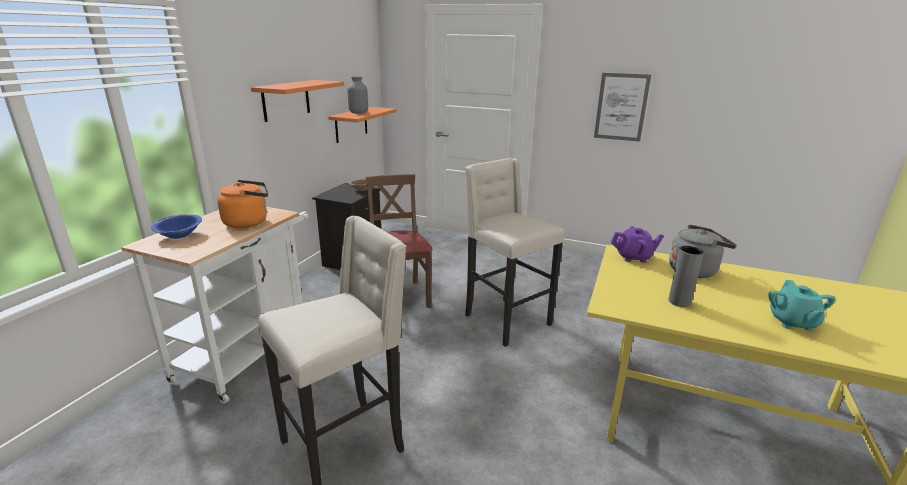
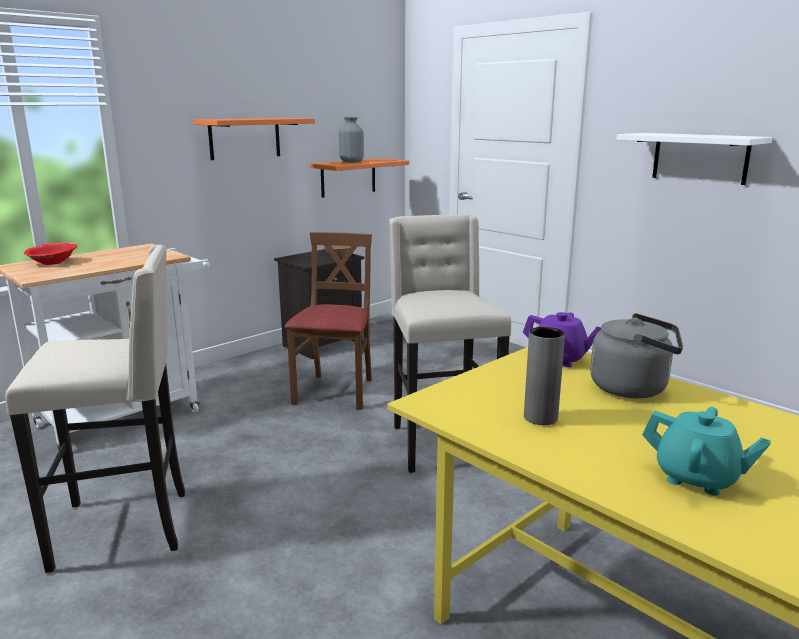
camera: 25 degrees right, 5 degrees down
(179, 235) = (53, 262): blue bowl -> red bowl
(249, 222) = (128, 259): orange kettle -> none
(621, 107) = (700, 158): picture -> white shelf
(792, 322) = (697, 478): turquoise teapot -> turquoise teapot turned 90 degrees counterclockwise

